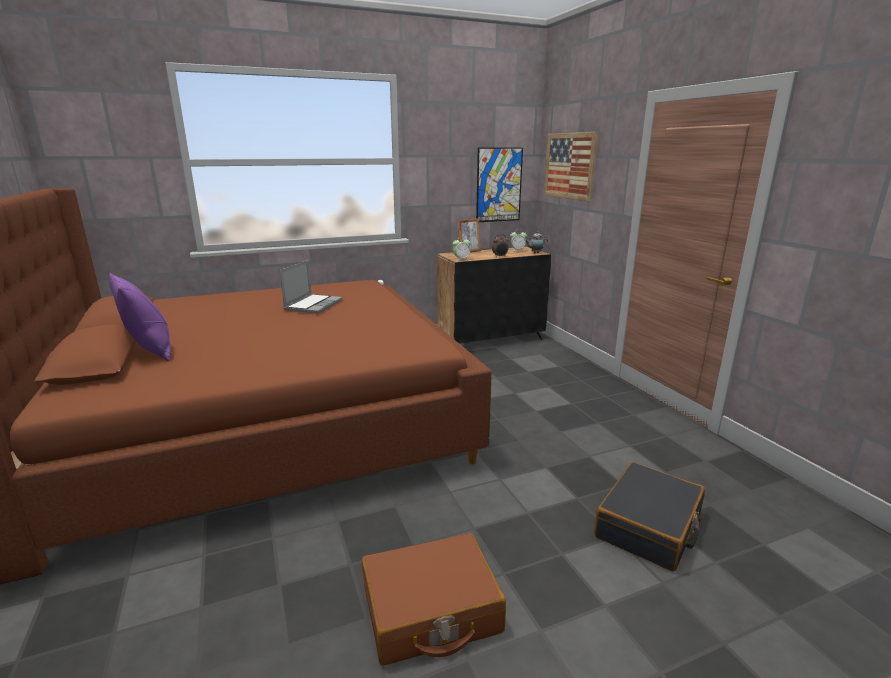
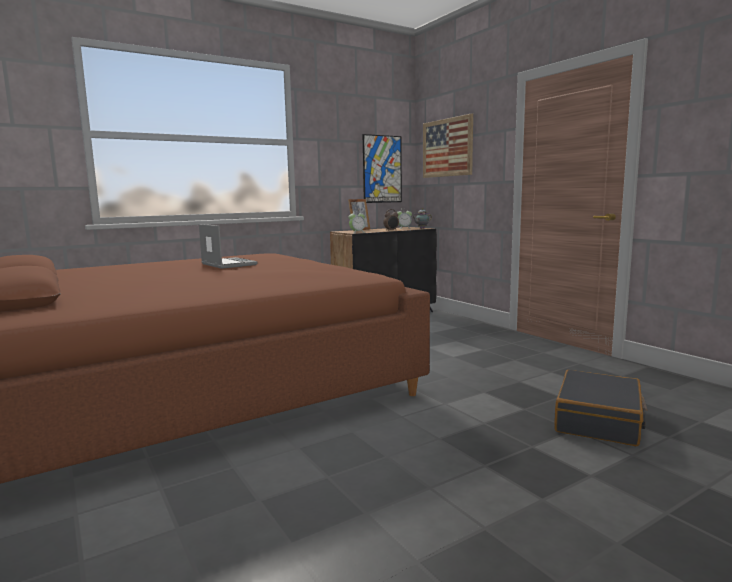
camera: 10 degrees left, 10 degrees down
(150, 351) = (75, 291): purple pillow -> none
(313, 305) = (227, 264): laptop -> laptop turned 45 degrees counterclockwise
(431, 611) = (429, 500): brown suitcase -> none

